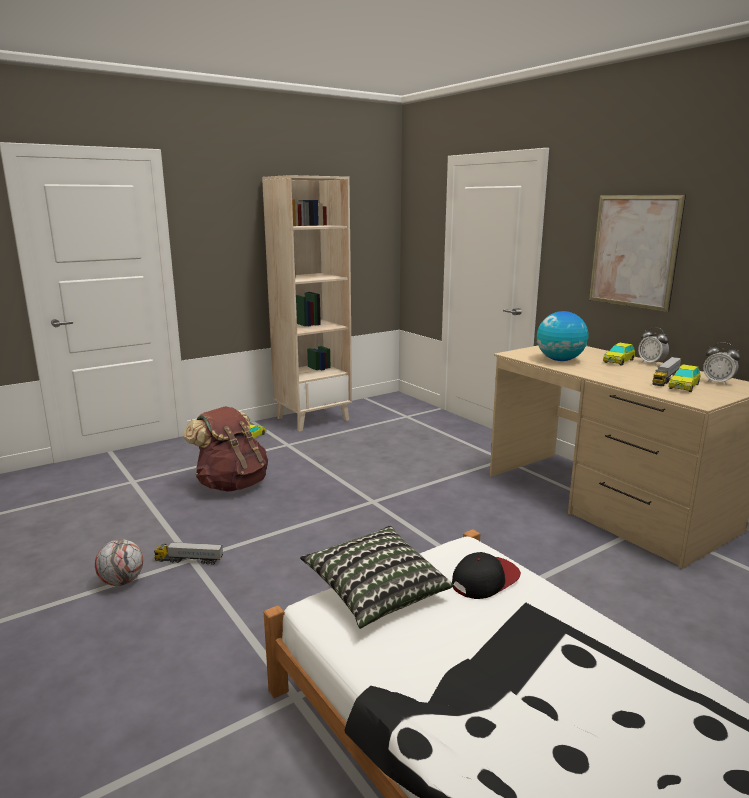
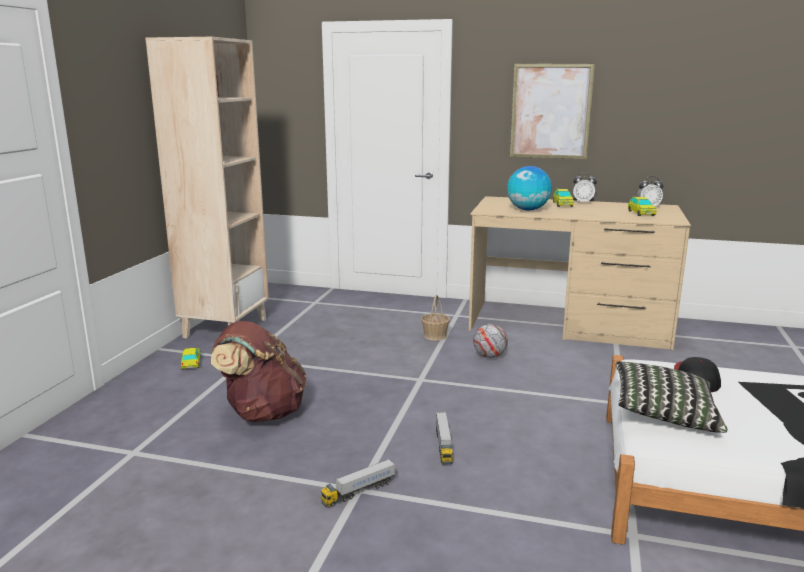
camera: 40 degrees left, 0 degrees up
(122, 581) = (330, 541): football -> football (489, 356)
(450, 471) = (434, 336): none -> basket
(665, 379) = (620, 211): toy truck -> toy truck (443, 445)

